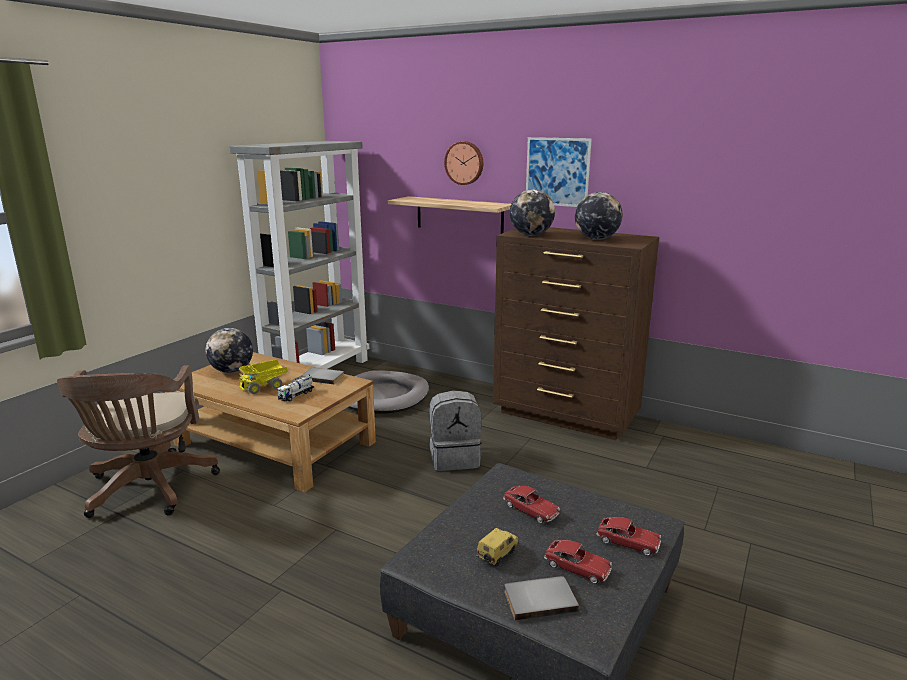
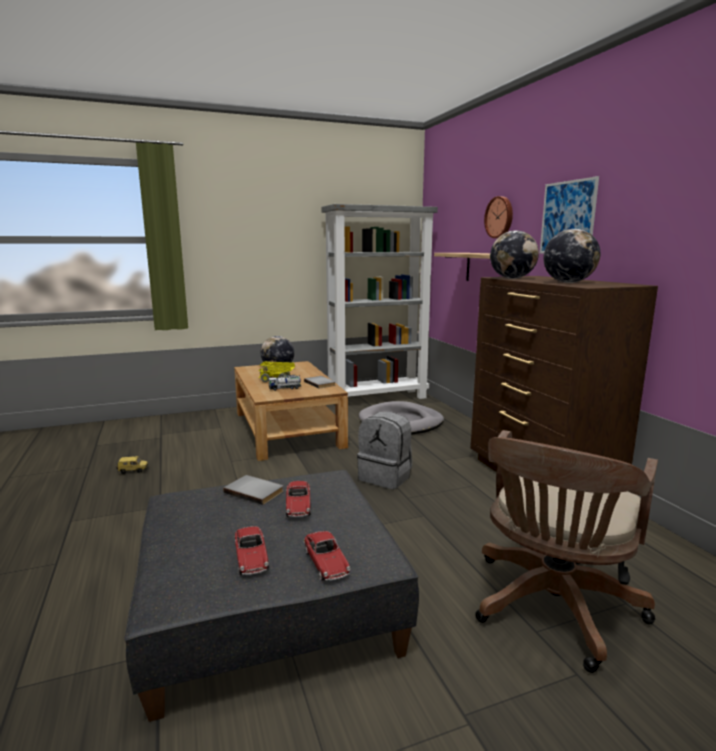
camera: 40 degrees right, 5 degrees down
(148, 490) = (190, 431): brown office chair -> brown office chair (552, 609)
(497, 555) = (218, 520): toy car -> toy car (133, 471)
(539, 599) = (185, 561): grey book -> grey book (255, 491)

